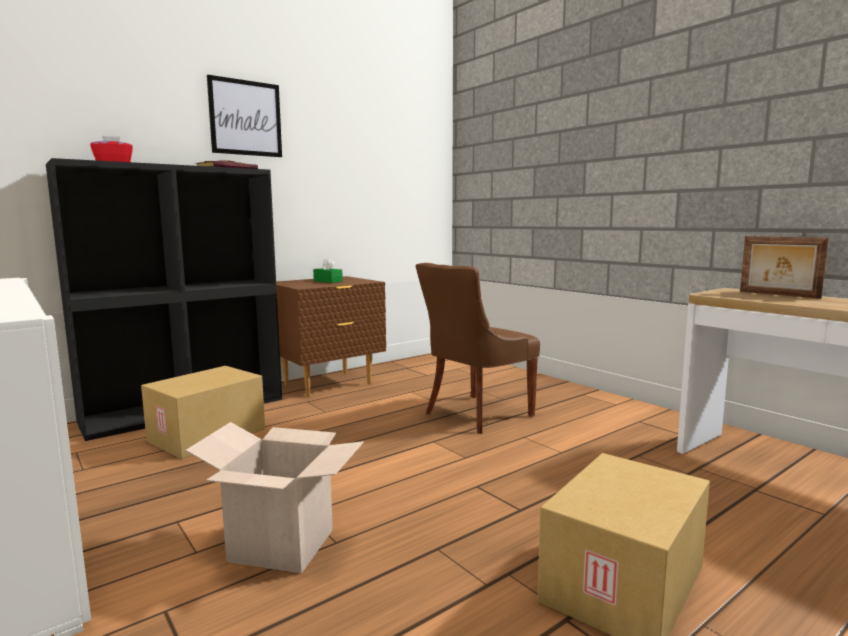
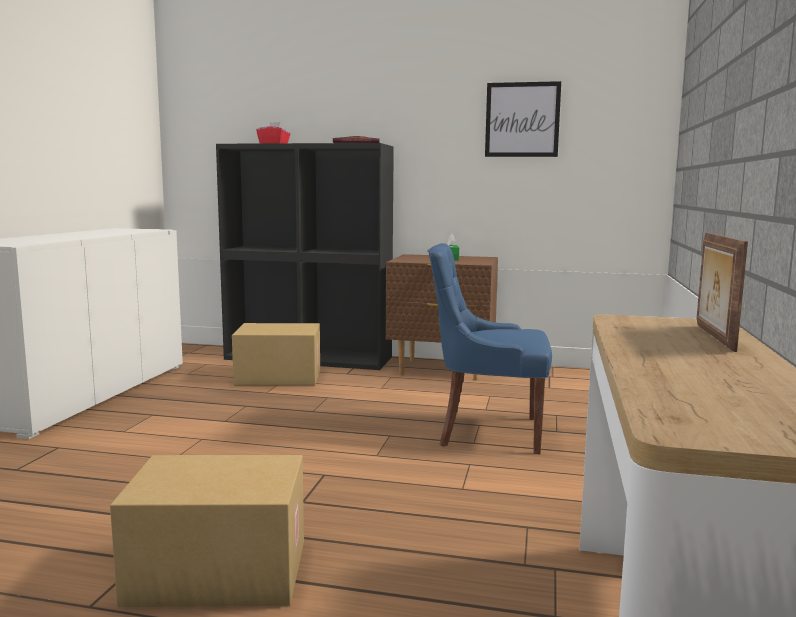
camera: 50 degrees right, 0 degrees up
(245, 118) = (397, 92): picture -> picture (522, 120)
(282, 545) = (153, 447): cardboard box -> none
(475, 414) = (486, 432): brown chair -> blue chair

